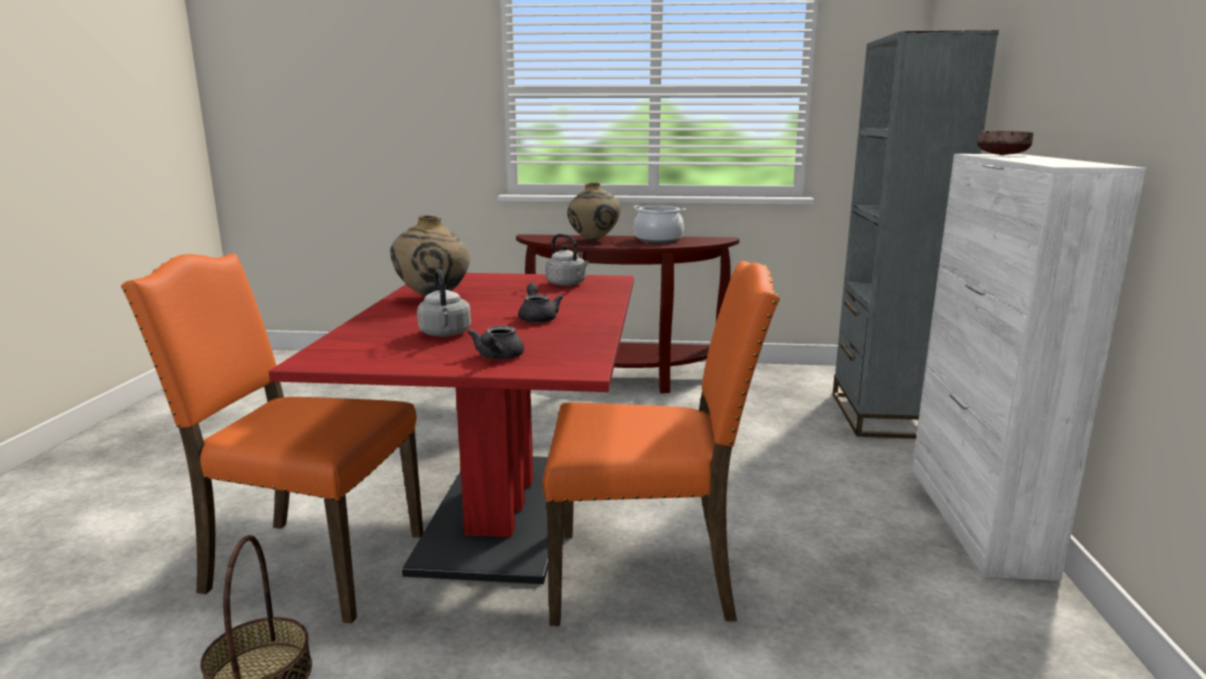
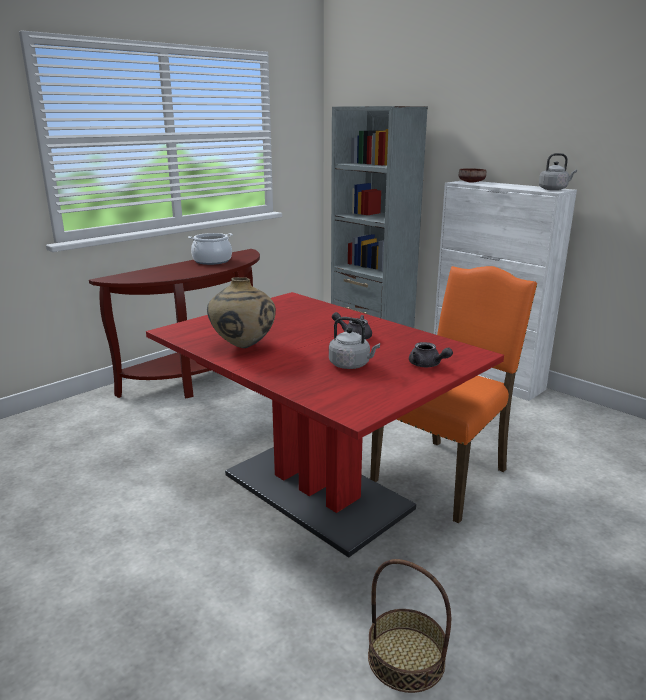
camera: 50 degrees left, 5 degrees up
(309, 564) = (281, 595): orange chair -> none
(567, 284) = (281, 309): grey kettle -> grey kettle (554, 189)
(593, 240) = (172, 271): beige vase -> none

